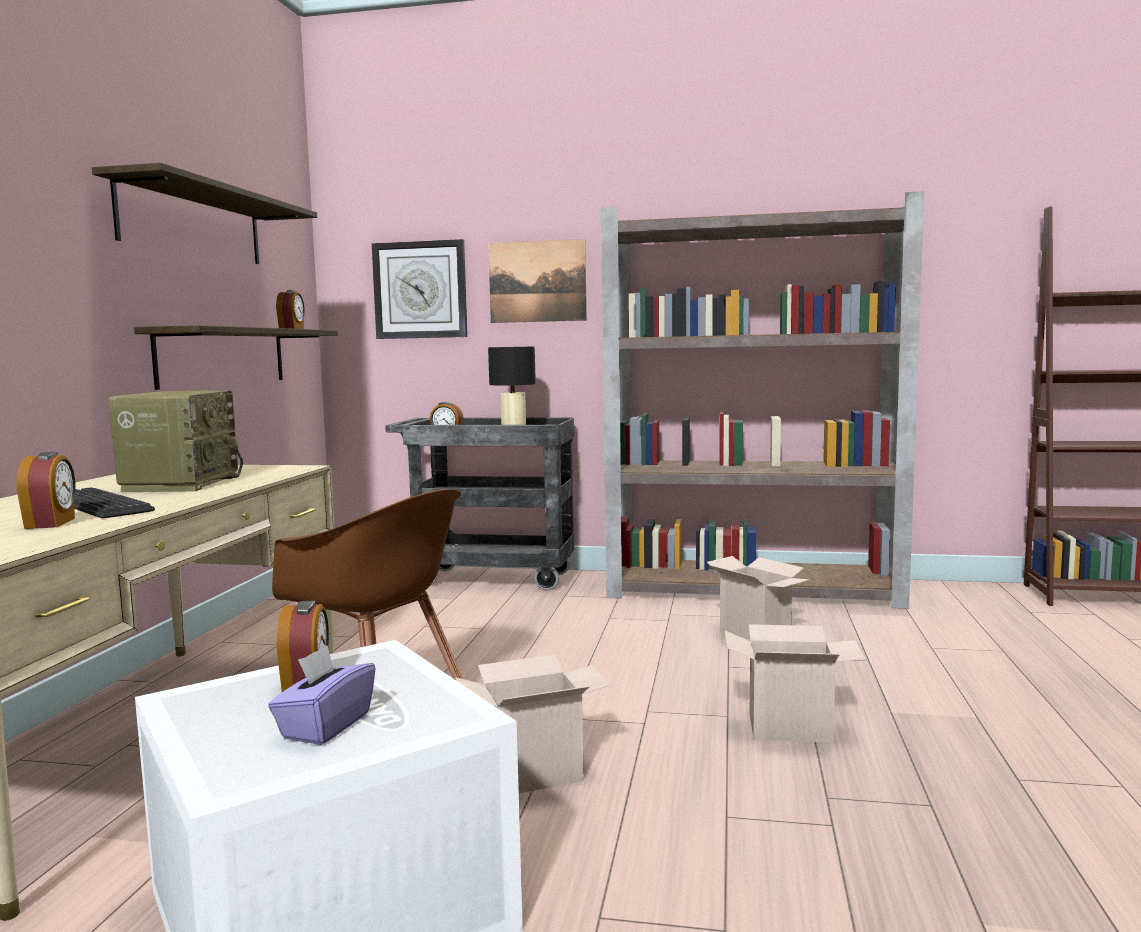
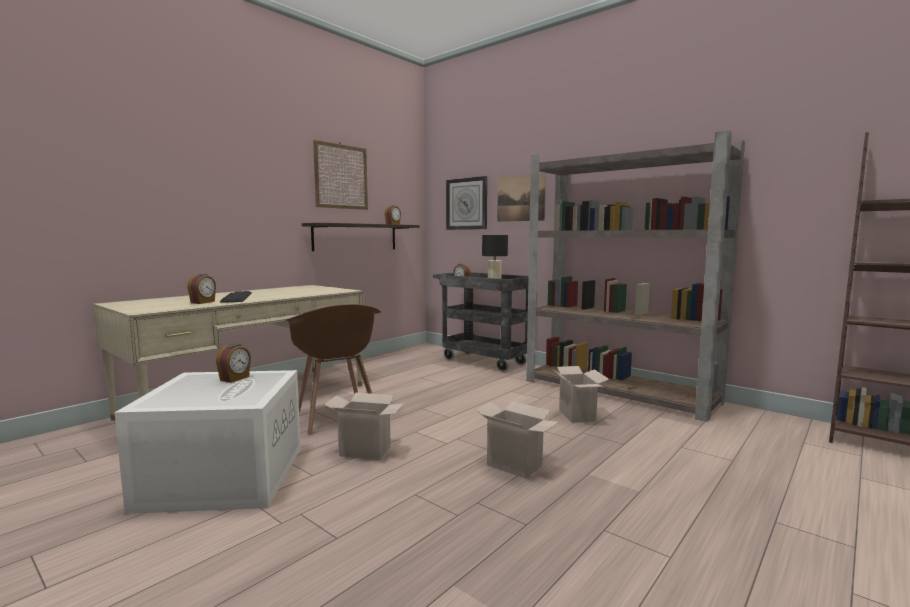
camera: 30 degrees right, 0 degrees up
(181, 483) = (287, 292): radio -> none
(193, 224) = (341, 175): shelf -> picture
(325, 726) = (205, 394): purple tissue box -> none

